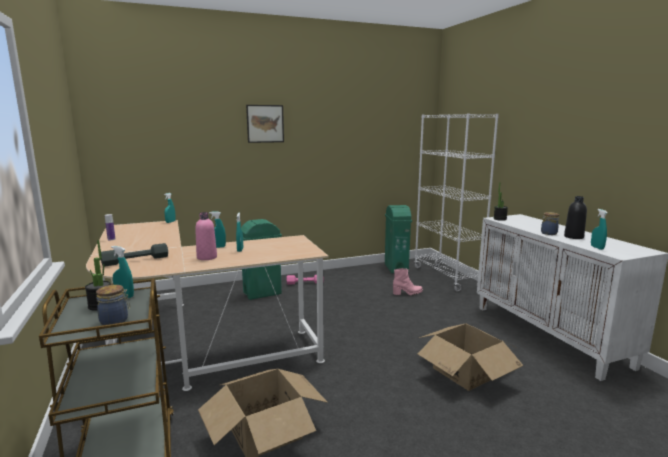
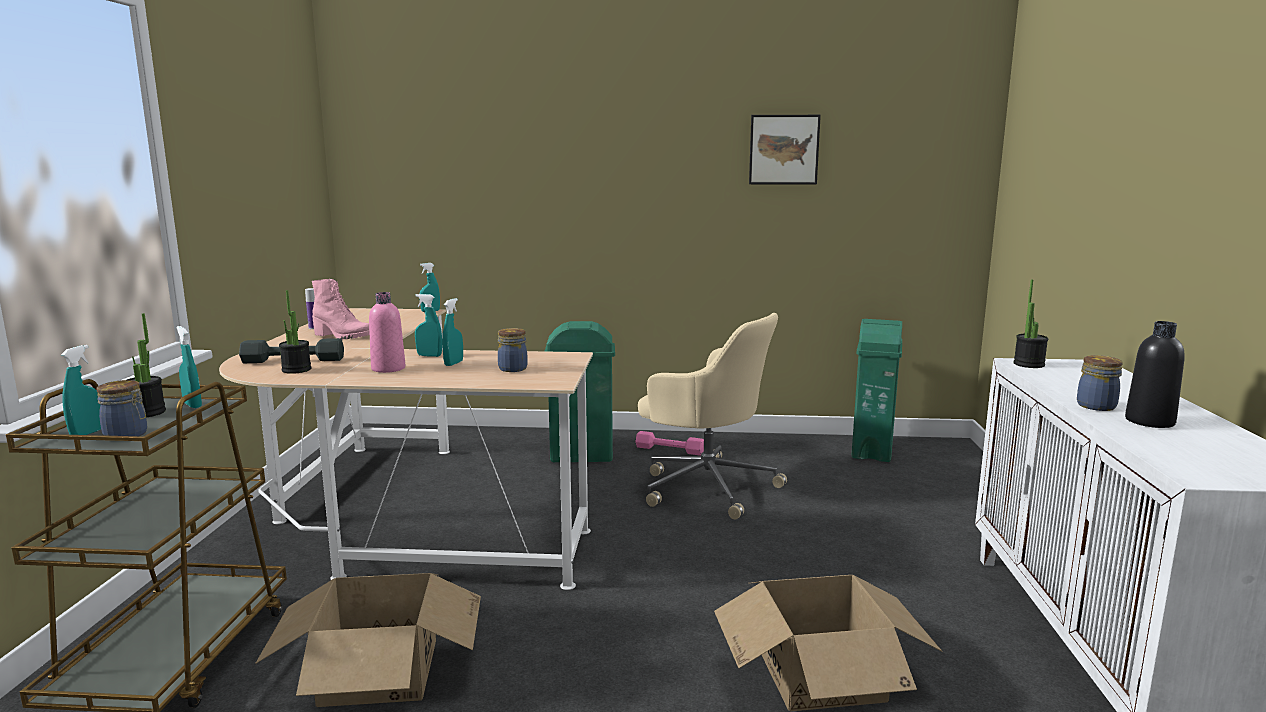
camera: 25 degrees right, 0 degrees up
(149, 265) = (296, 370): none -> potted plant
(265, 123) = (622, 149): picture -> picture (784, 149)
(278, 248) = (512, 368): none -> jar
(339, 298) = (706, 486): none -> beige office chair
(407, 293) = (848, 501): pink boot -> pink boot (343, 336)
(447, 277) = (967, 485): white bookcase -> none
(597, 247) = (1167, 452): turquoise spray bottle -> turquoise spray bottle (88, 433)

